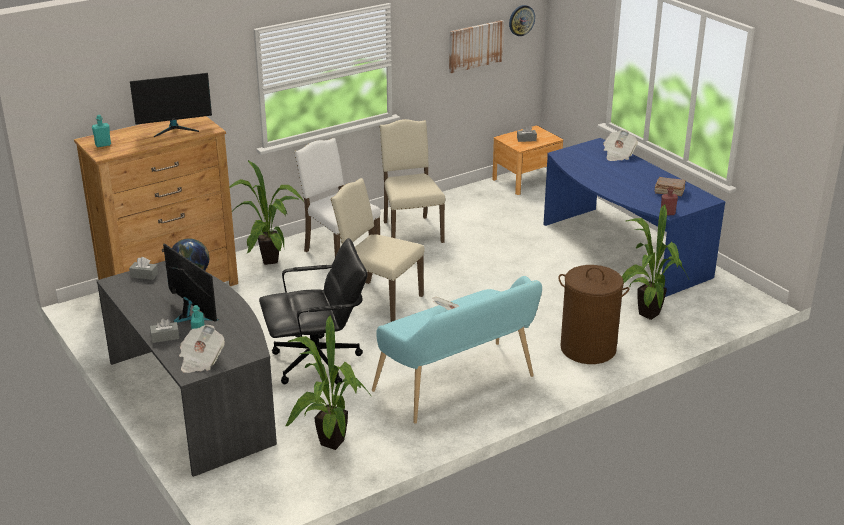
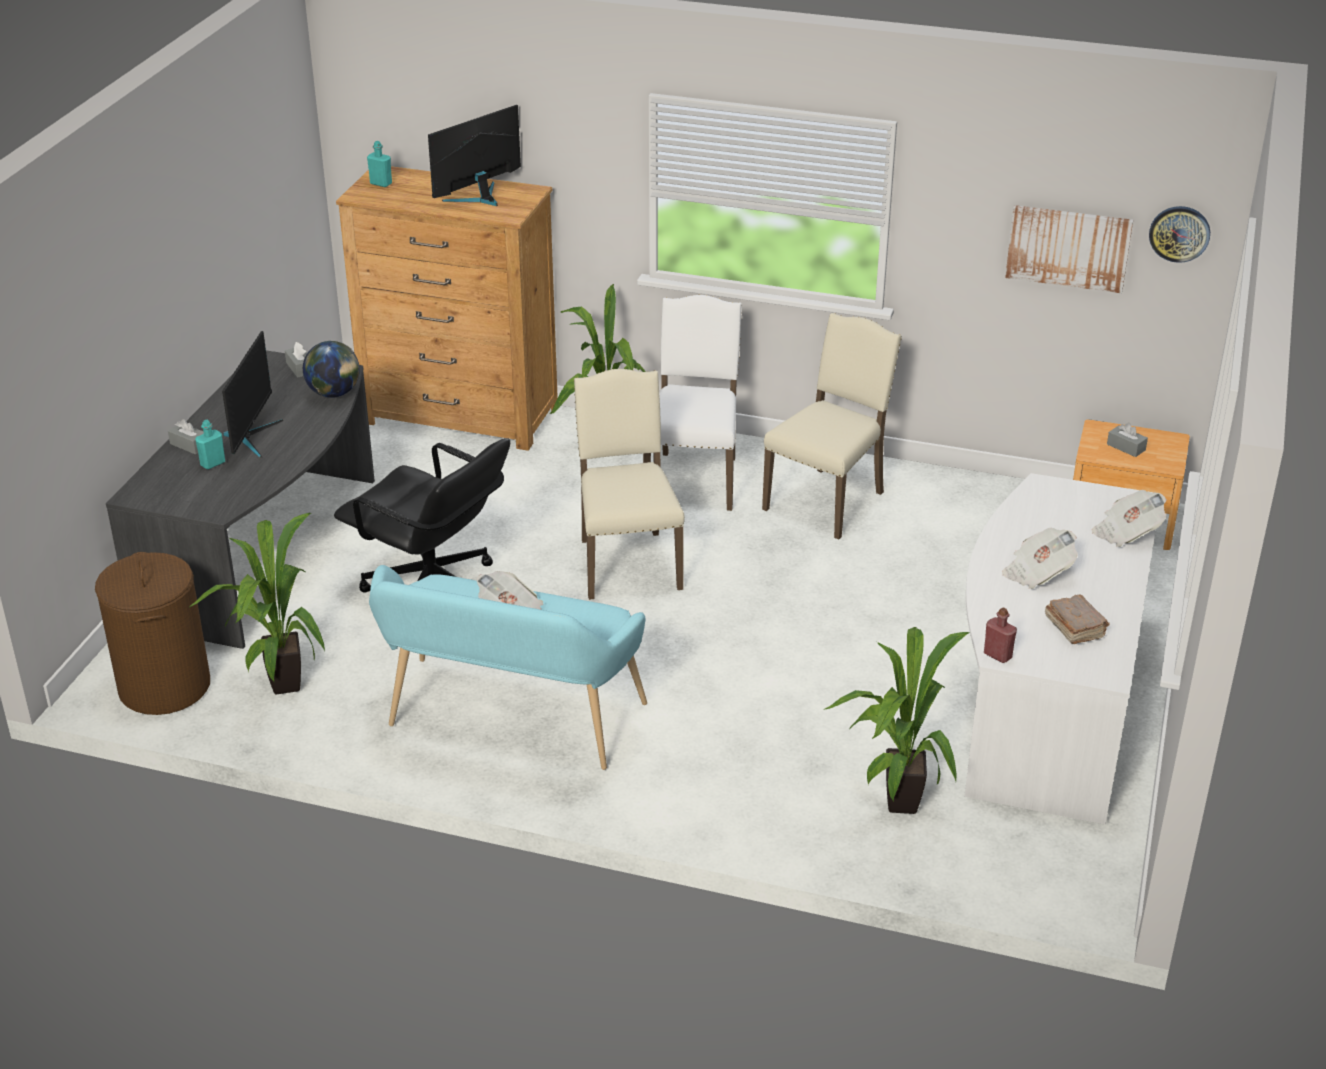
camera: 50 degrees right, 5 degrees up
(175, 129) = (479, 197): monitor -> monitor turned 105 degrees clockwise
(201, 360) = (167, 489): newspaper -> newspaper (1037, 573)
(588, 349) = (732, 787): brown laundry basket -> brown laundry basket (164, 686)
(621, 252) = (1046, 698): blue desk -> white desk

